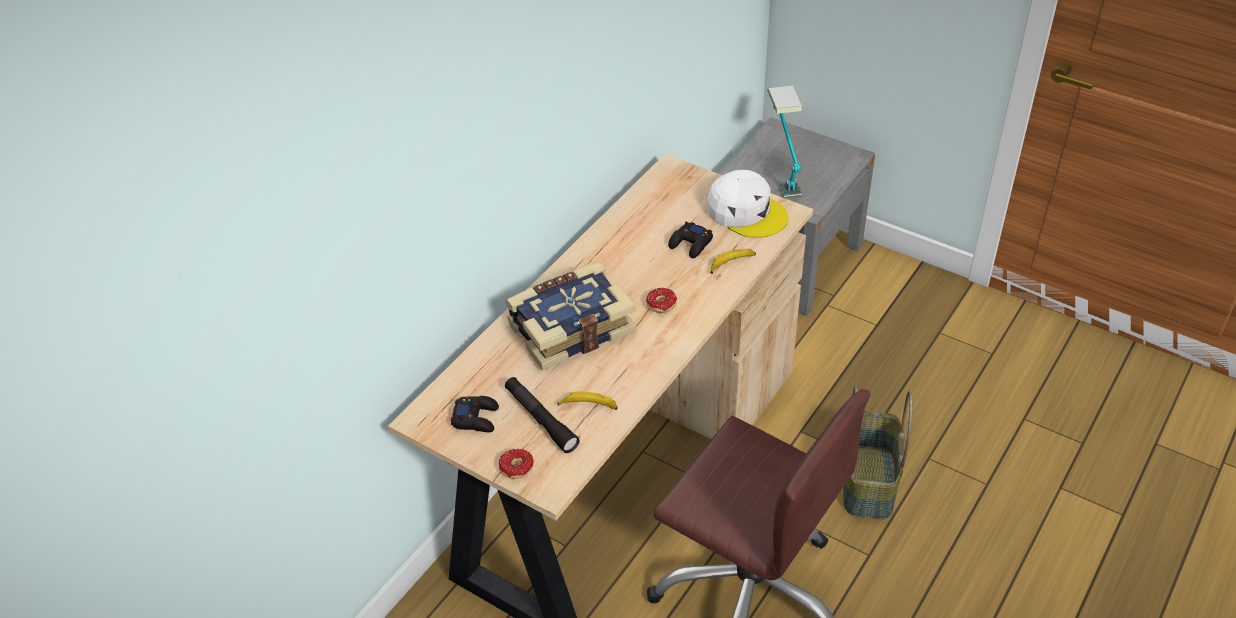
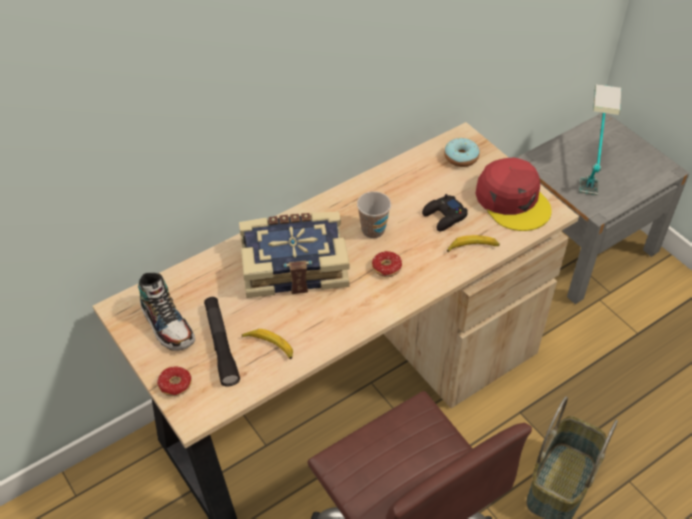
camera: 20 degrees right, 5 degrees up
(476, 418) = (167, 324): black game controller -> shoe
(630, 275) = (373, 230): none -> cup
(677, 187) = (461, 157): none -> donut
(746, 212) = (513, 201): white cap -> red cap

